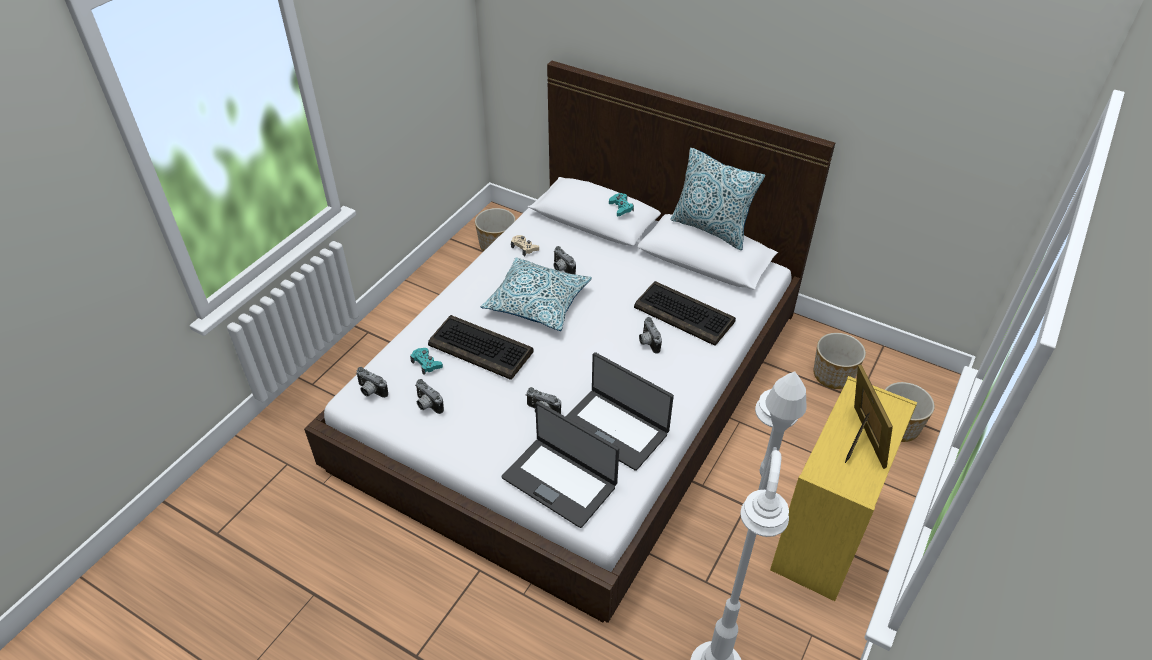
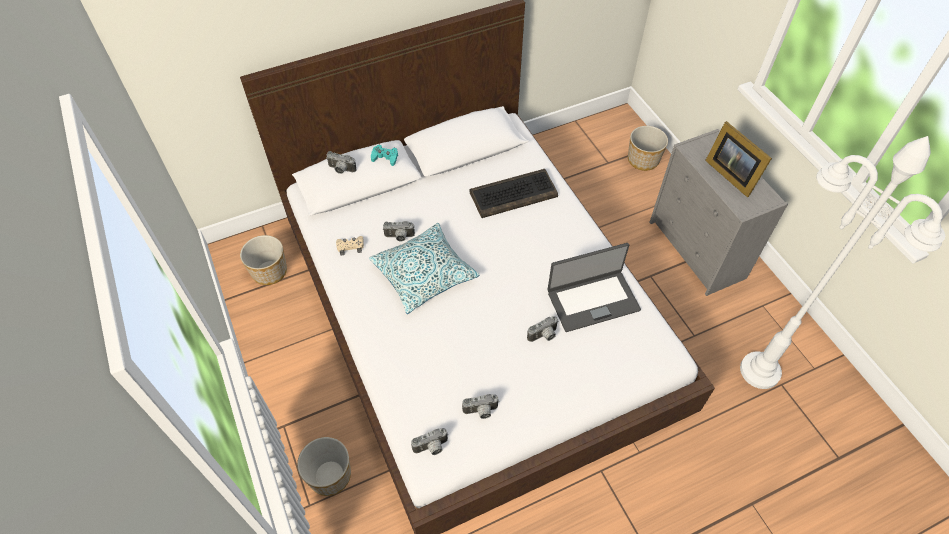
camera: 55 degrees left, 10 degrees up
(426, 363) = (433, 388): turquoise game controller -> none
(482, 348) = (447, 339): keyboard -> none
(560, 481) = (620, 362): laptop -> none
(647, 342) = (524, 232): camera -> camera (341, 170)
(711, 229) = (459, 123): pillow -> none
(824, 534) = (697, 250): yellow dresser -> grey dresser
(833, 376) = (580, 161): planter -> planter (330, 475)
(860, 440) = (730, 174): picture frame -> picture frame turned 150 degrees counterclockwise

